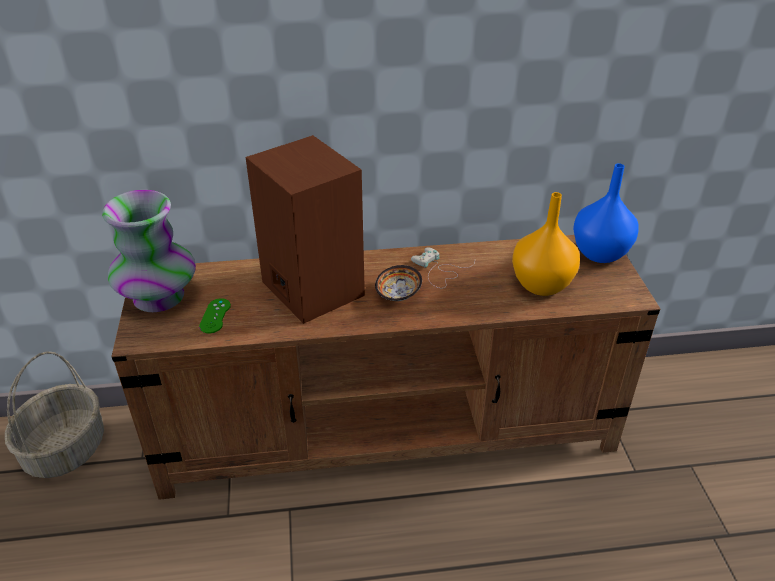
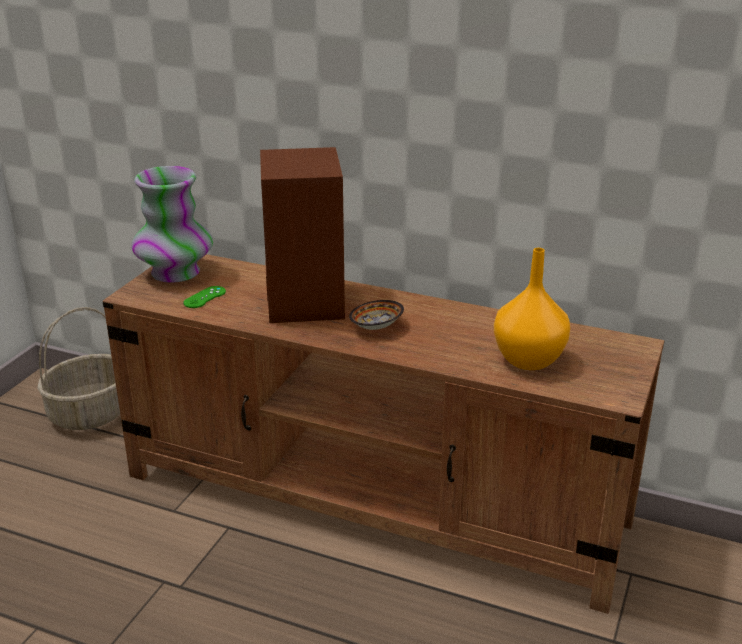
camera: 30 degrees right, 10 degrees down
(439, 270) = (436, 320): white game controller -> none
(600, 254) = (626, 354): blue vase -> none

